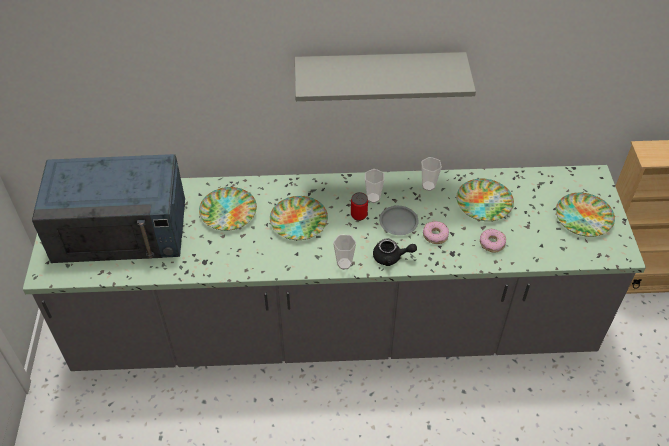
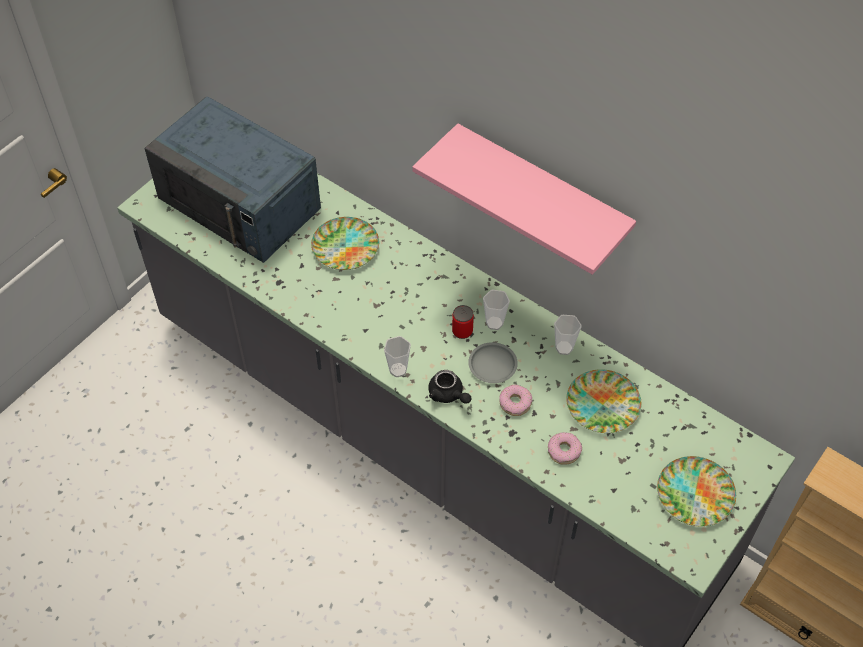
camera: 40 degrees right, 5 degrees up
(299, 221) = (399, 300): plate -> none
(379, 76) = (541, 193): grey shelf -> pink shelf

